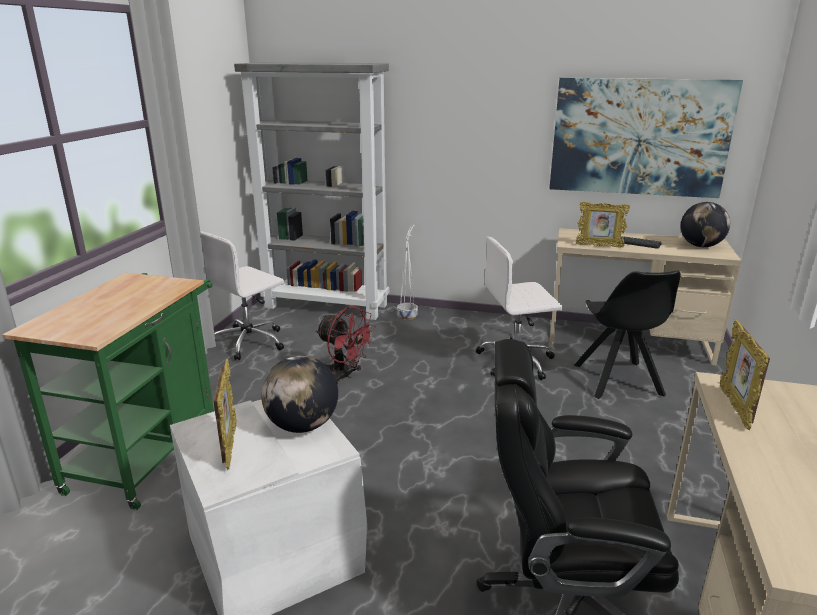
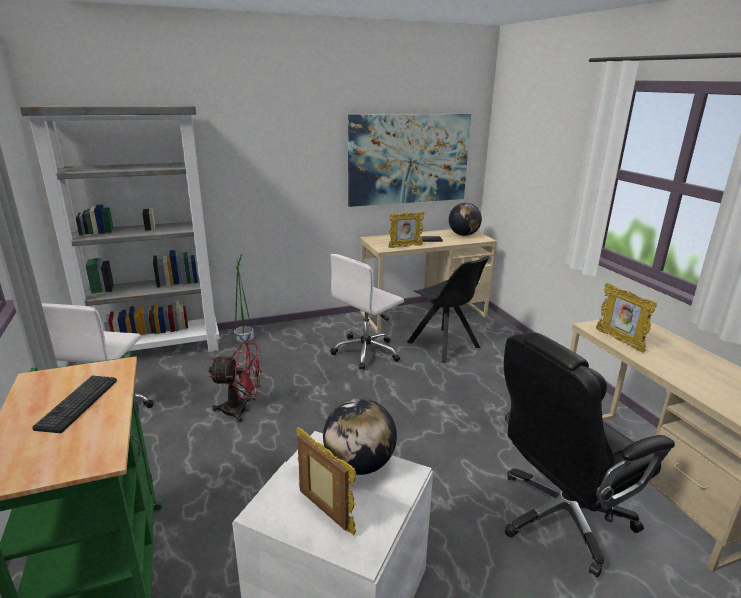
camera: 35 degrees left, 0 degrees up
(128, 300) = (78, 403): none -> keyboard
(407, 316) = (244, 339): white planter -> green planter

